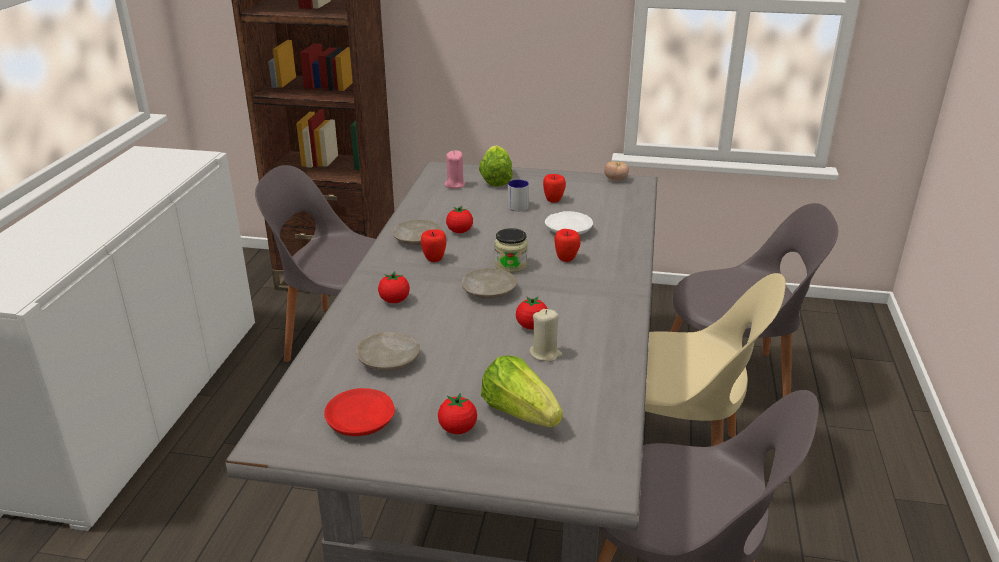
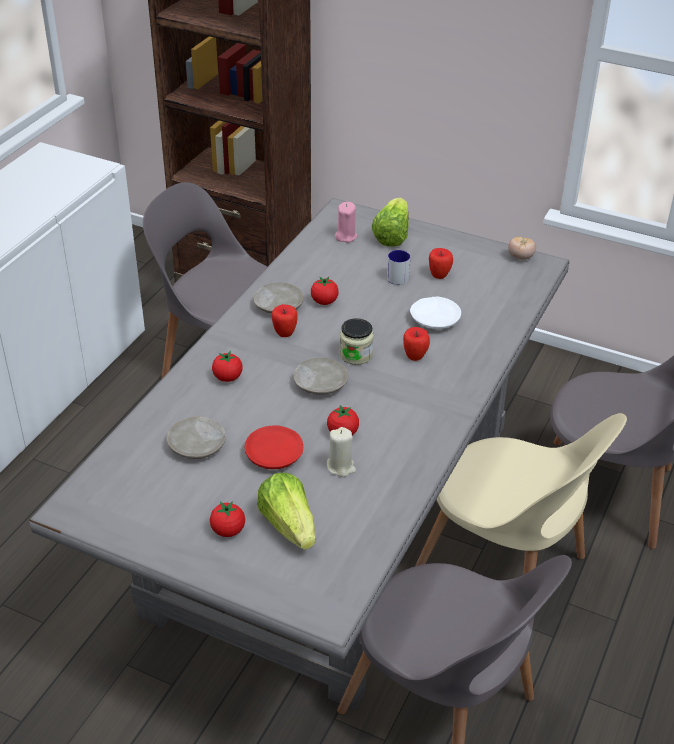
camera: 15 degrees right, 10 degrees up
(361, 422) = (149, 505): red plate -> red plate (274, 455)

